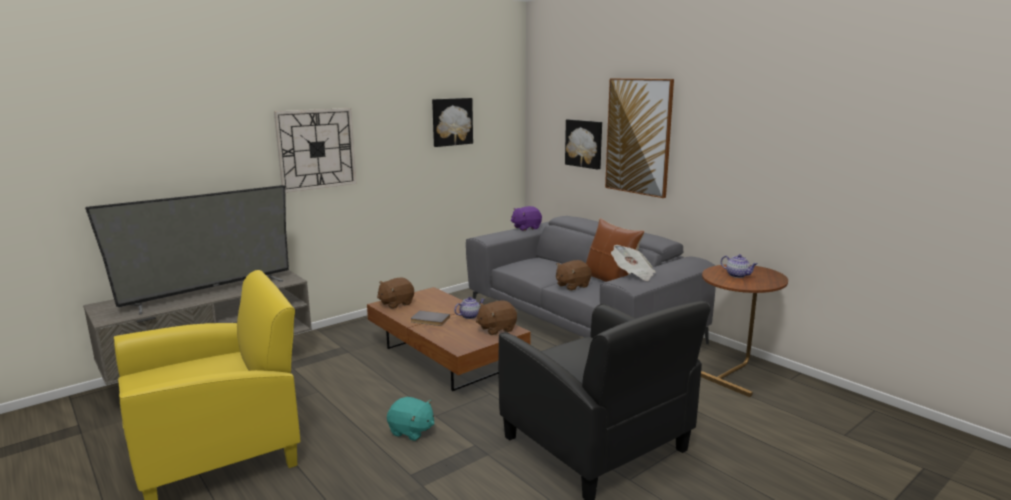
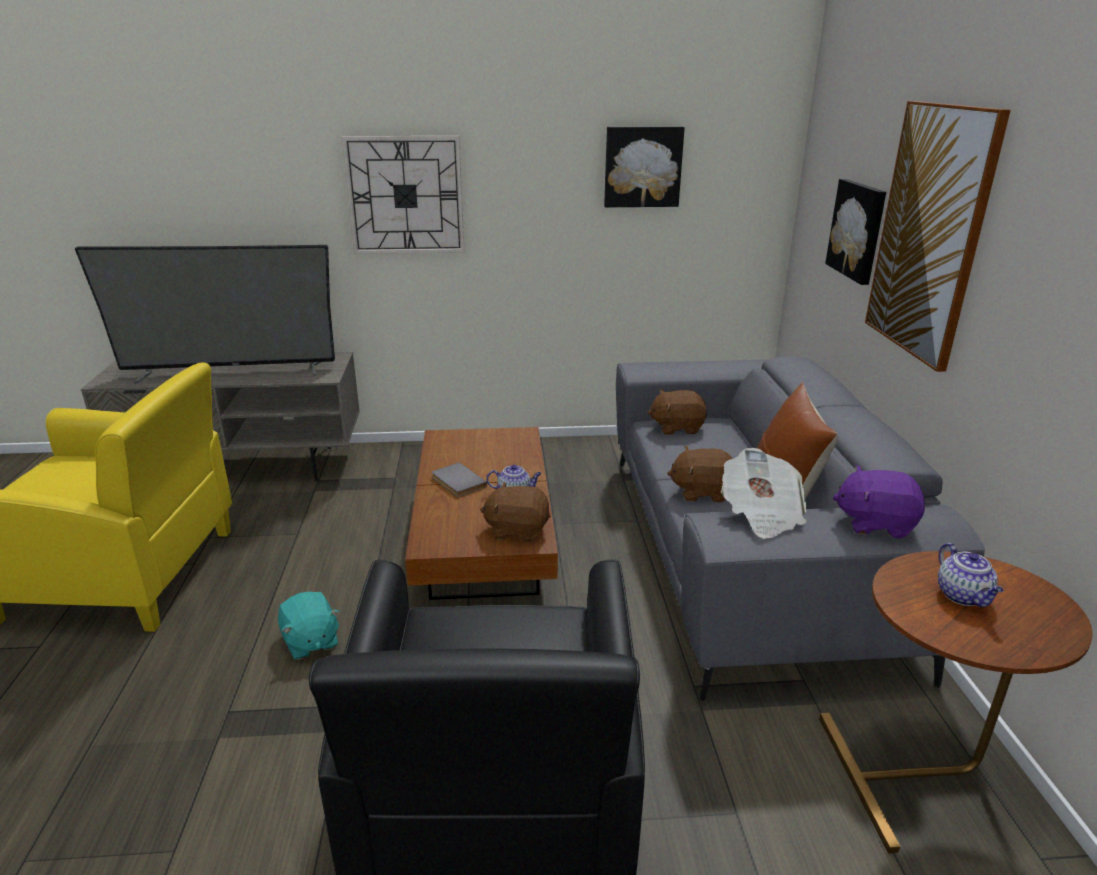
camera: 35 degrees right, 10 degrees up
(396, 303) = (456, 440): brown plush toy -> brown plush toy (676, 428)
(526, 228) = (728, 364): purple plush toy -> purple plush toy (875, 523)

